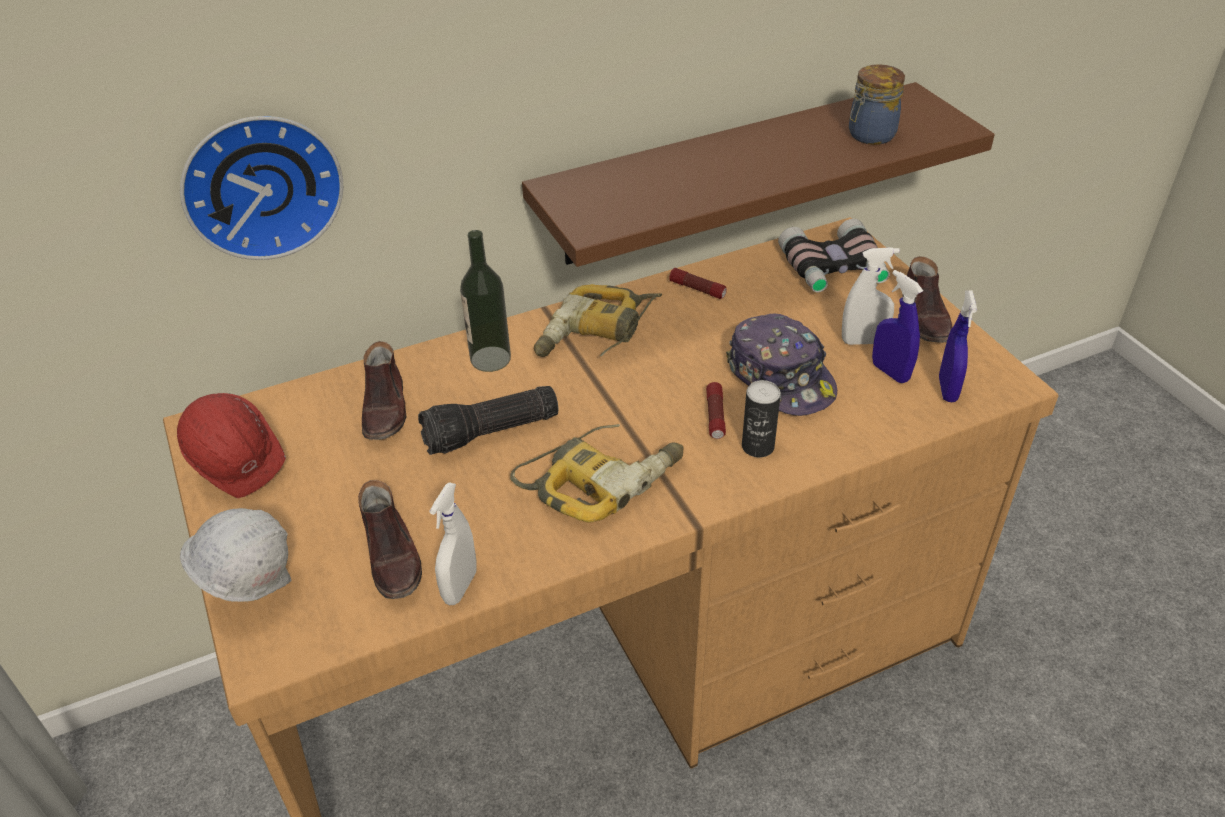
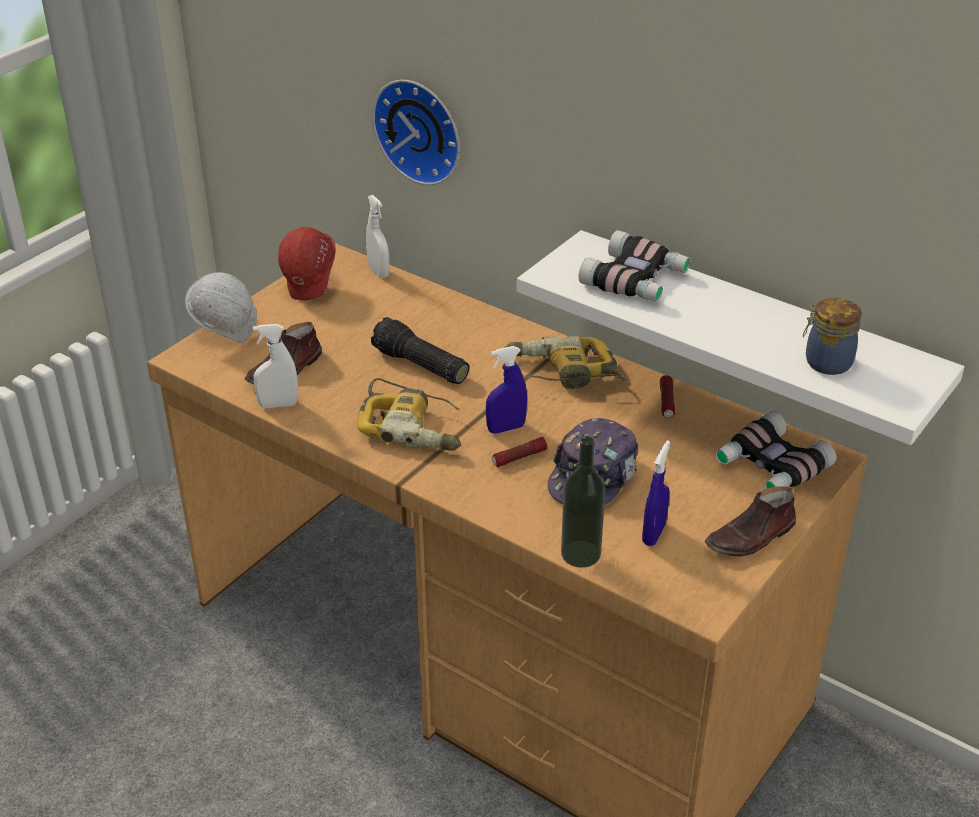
camera: 60 degrees right, 5 degrees down
(385, 408) = (408, 316): brown shoe -> none
(490, 359) = (493, 337): bottle -> bottle (580, 554)
(651, 181) = (636, 280): none -> binoculars
(728, 174) = (753, 333): brown shelf -> white shelf
(758, 446) = (503, 488): can -> none
(863, 341) = (682, 509): white spray bottle -> white spray bottle (378, 272)
(947, 390) = (659, 572): blue spray bottle -> blue spray bottle (506, 428)

